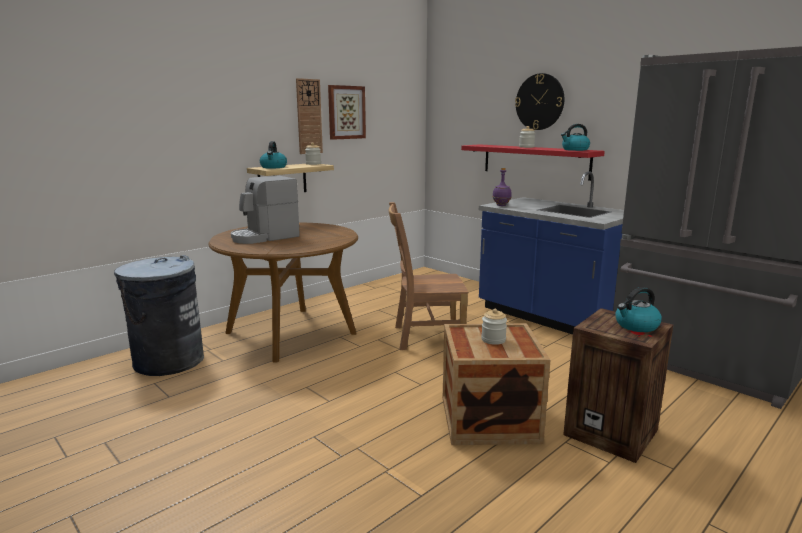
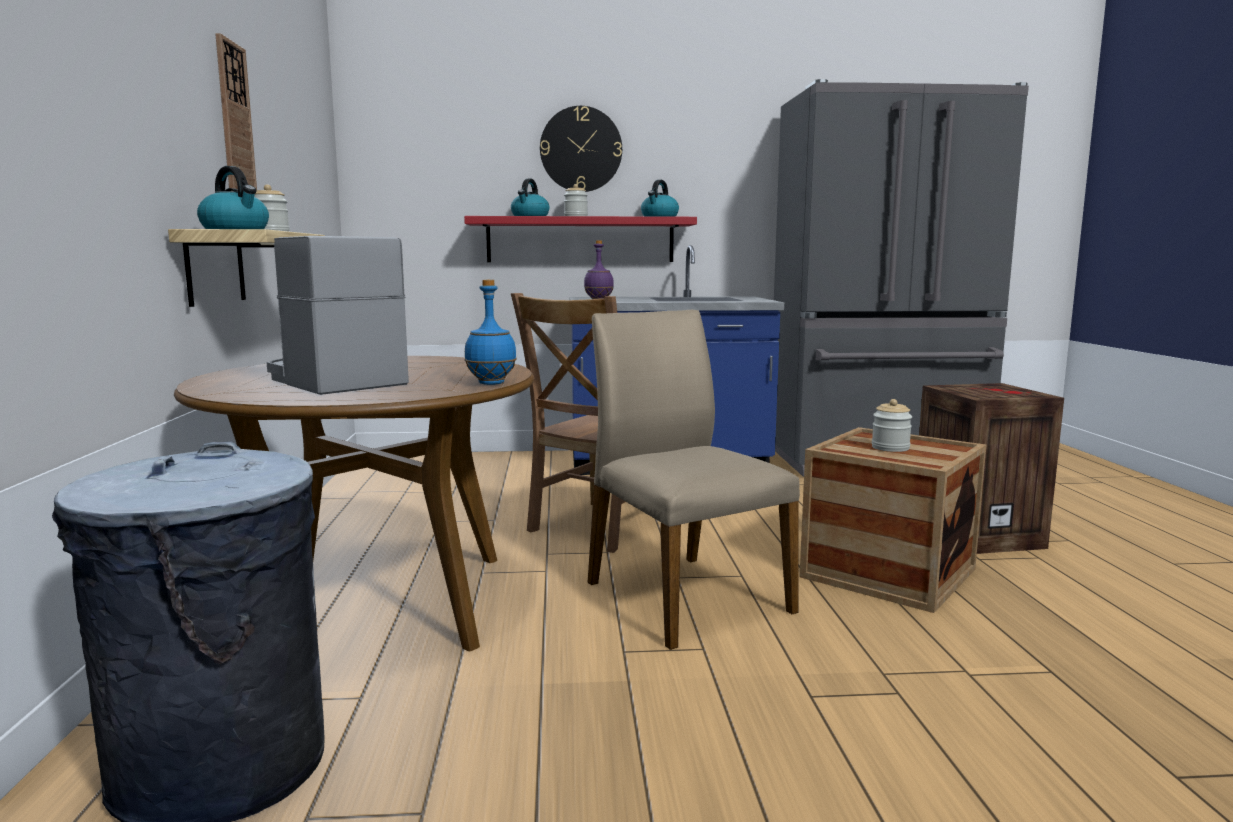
camera: 50 degrees left, 5 degrees down
(265, 237) = (333, 381): coffee machine -> coffee machine turned 135 degrees clockwise
(292, 250) = (491, 383): none -> blue bottle
(346, 112) = (272, 135): picture -> none
(376, 380) = (683, 596): none -> beige chair
(636, 326) = (996, 389): kettle -> kettle (530, 216)

